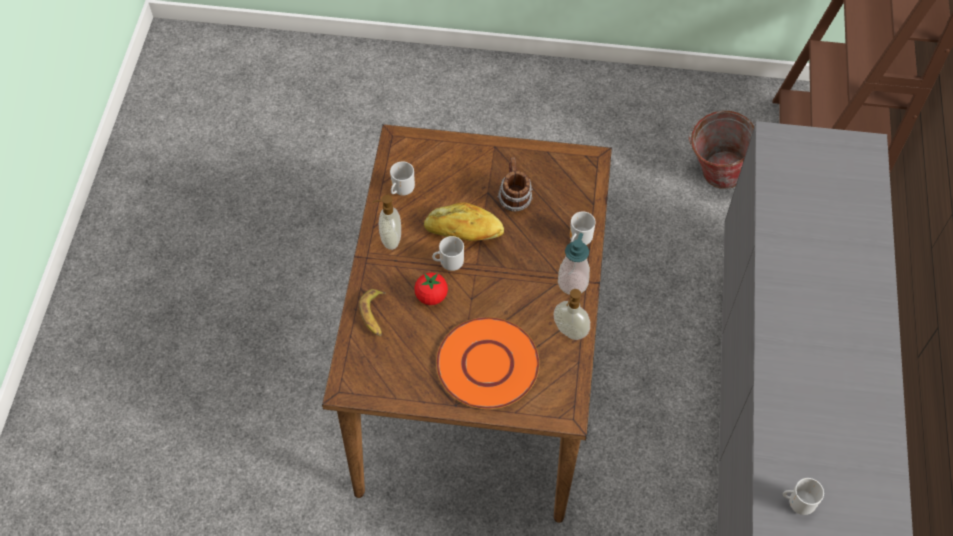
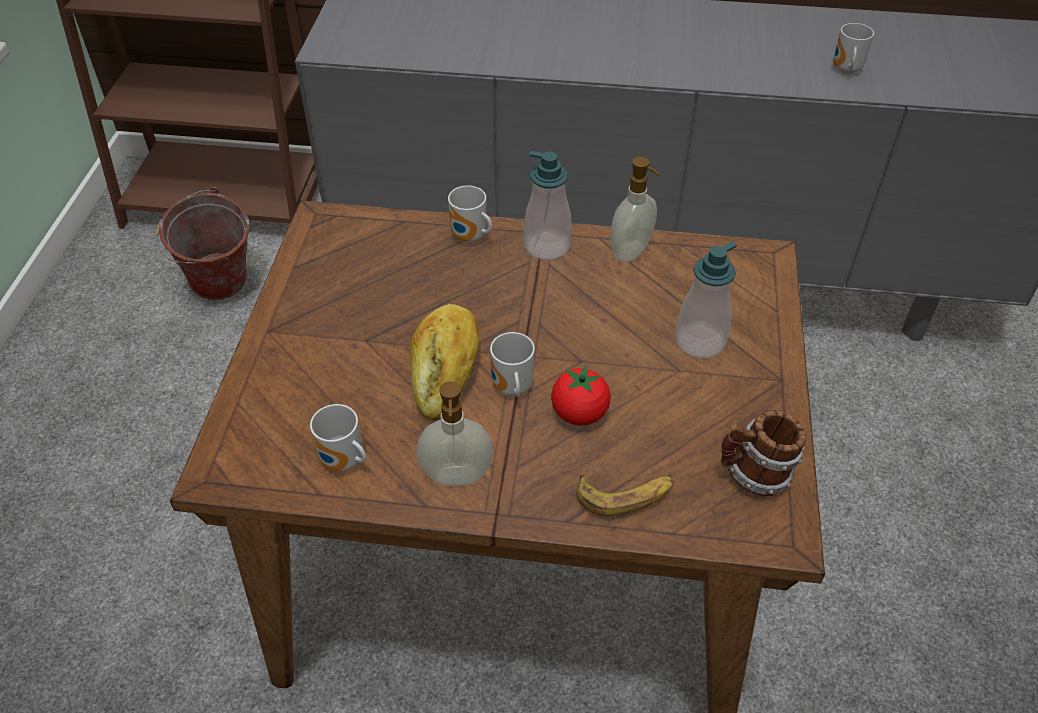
camera: 90 degrees left, 10 degrees down
(487, 363) = (700, 341): orange plate -> soap dispenser
(514, 198) = (382, 307): mug -> mug (753, 475)

